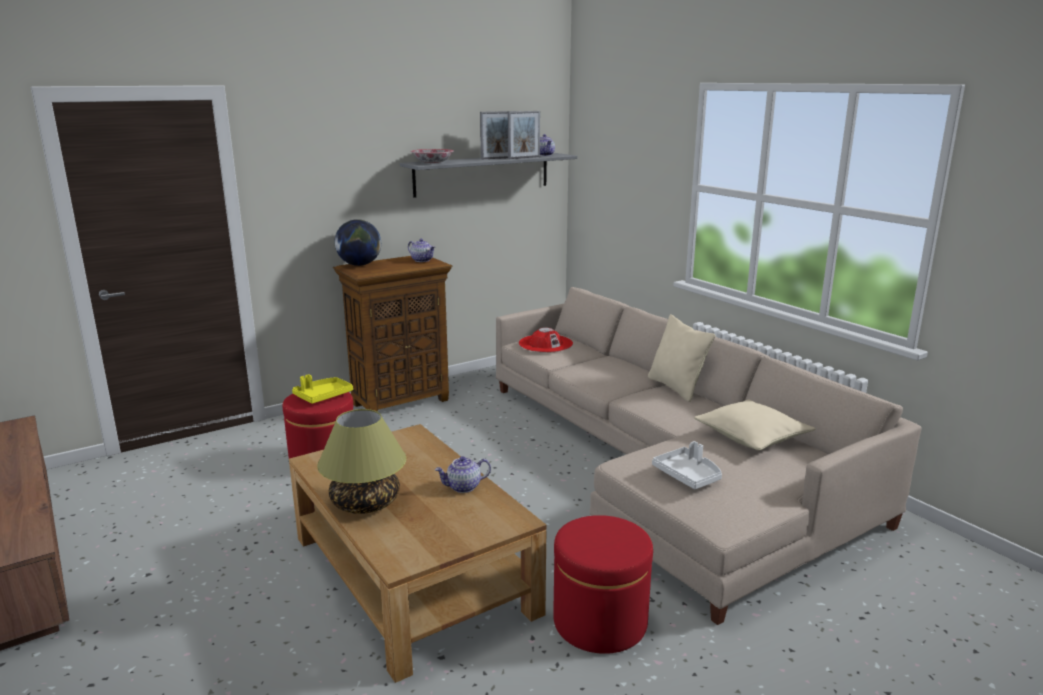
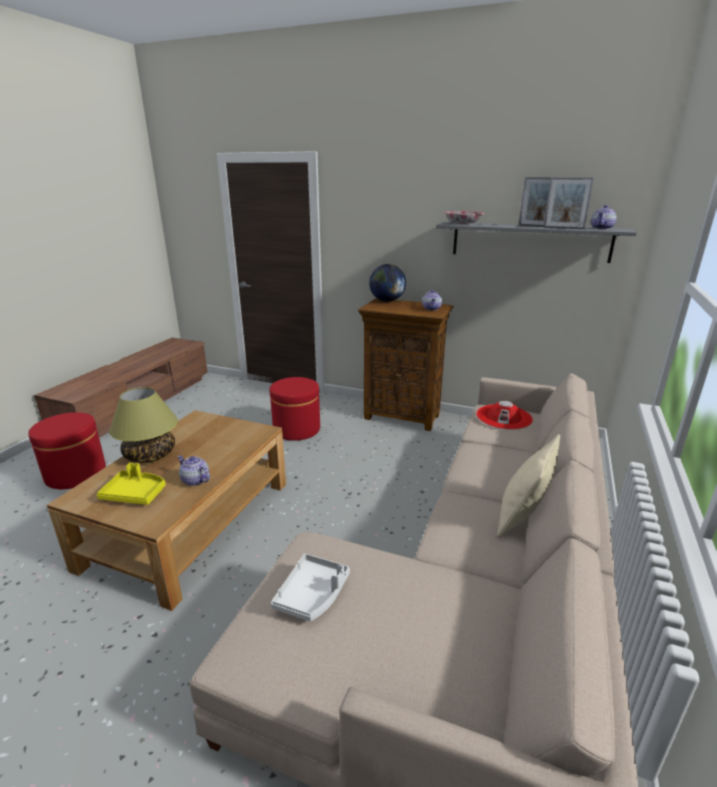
camera: 55 degrees right, 5 degrees up
(323, 396) = (298, 385): yellow tray -> yellow tray (135, 494)
(600, 622) = (176, 649): red ottoman -> red ottoman (76, 474)
(752, 437) = (459, 617): beige pillow -> none

